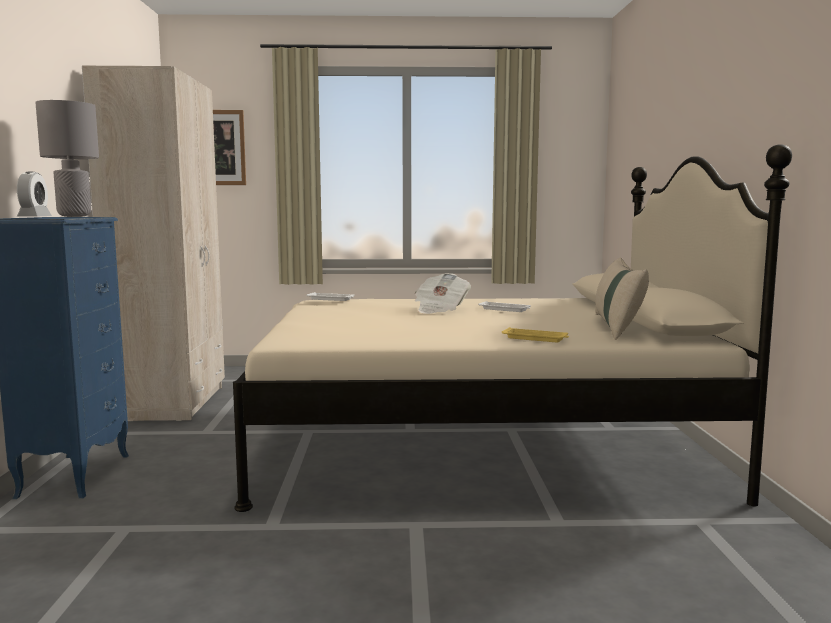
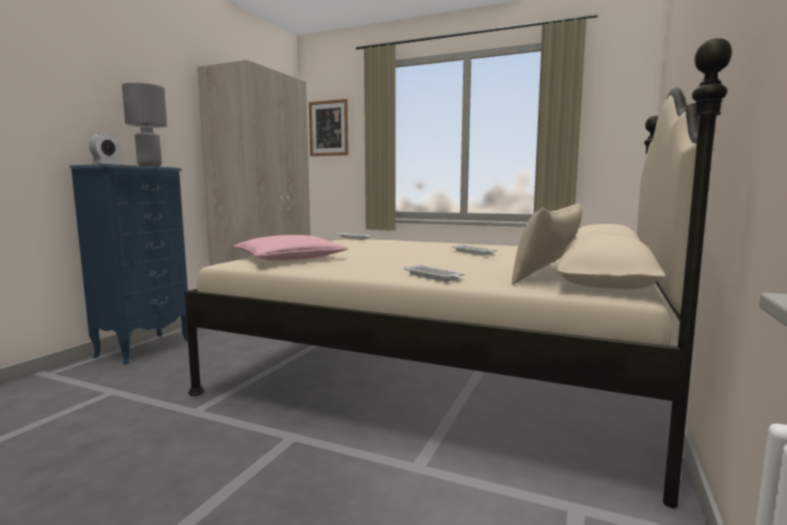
camera: 25 degrees right, 0 degrees up
(333, 331) = (289, 258): none -> pink pillow
(440, 309) = (416, 249): newspaper -> none
(536, 338) = (434, 277): yellow tray -> white tray

